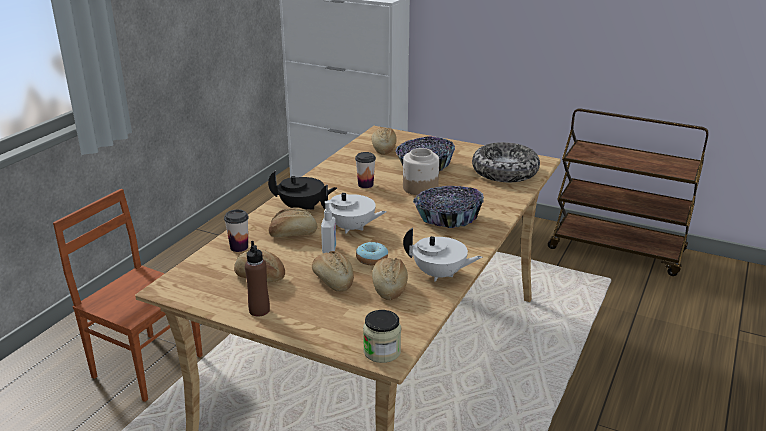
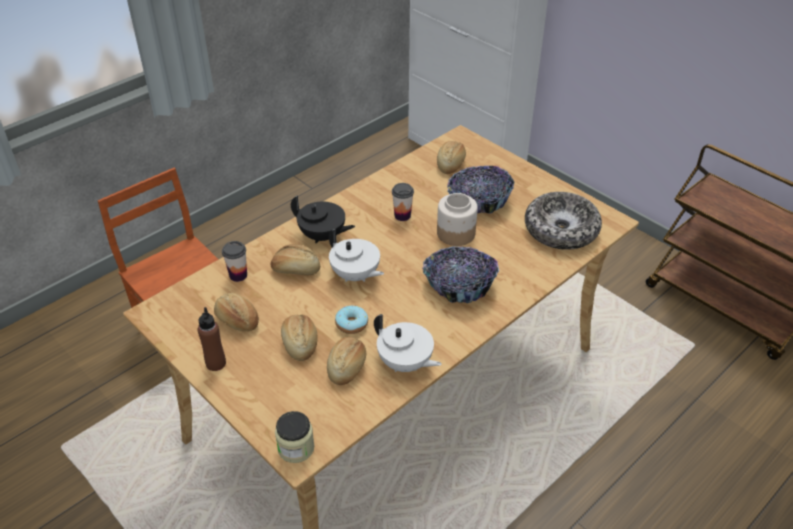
camera: 20 degrees right, 15 degrees up
(330, 250) = (318, 301): soap dispenser -> none

